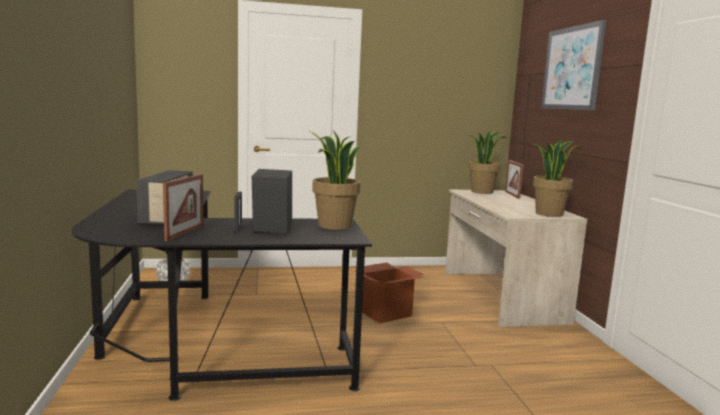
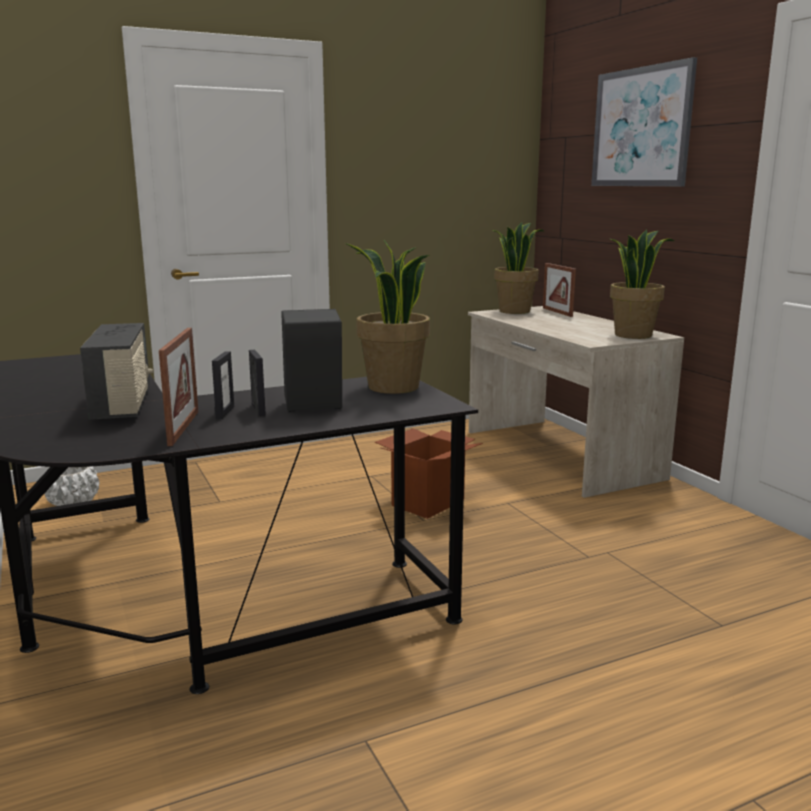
camera: 15 degrees left, 5 degrees up
(217, 228) = (224, 412): none -> picture frame

